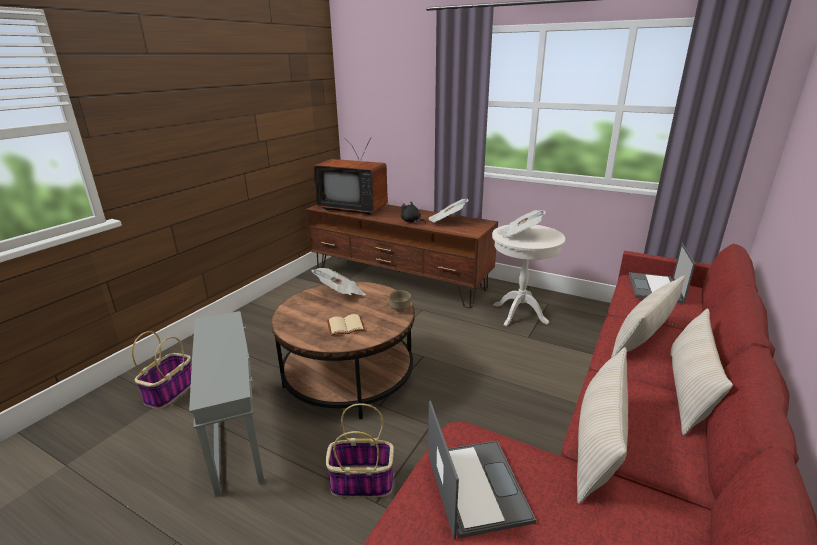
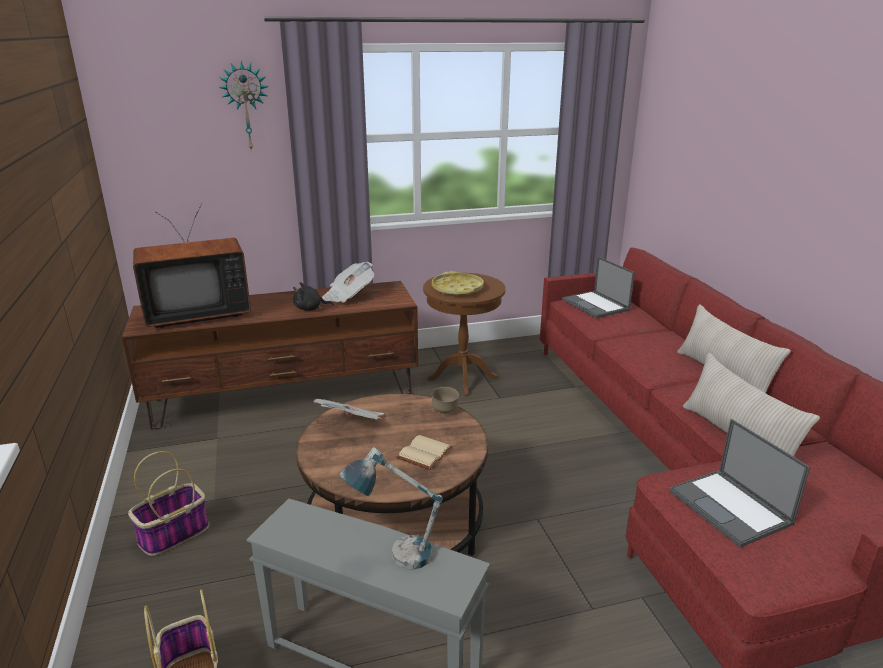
camera: 45 degrees left, 0 degrees up
(223, 362) = (393, 555): none -> table lamp
(360, 482) = (558, 604): basket -> basket (173, 535)
(416, 74) = (246, 107): none -> wall clock
(476, 485) = (731, 508): laptop -> laptop turned 150 degrees counterclockwise
(519, 235) = (457, 289): newspaper -> yellow tray
(520, 313) = (462, 378): white side table -> brown side table
(643, 338) = (647, 348): beige pillow -> none

